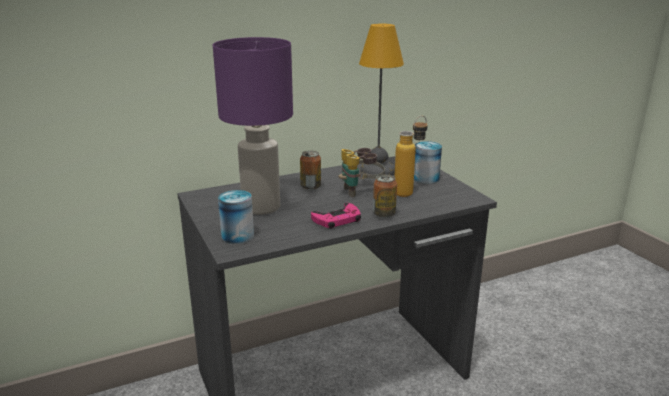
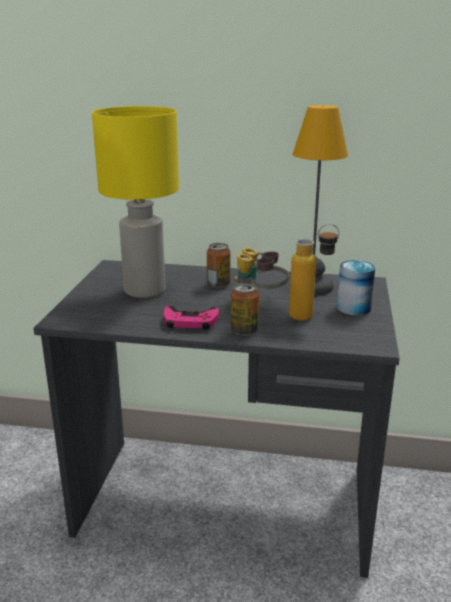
camera: 35 degrees right, 0 degrees up
(237, 236) = (85, 309): can -> none
(260, 207) = (144, 290): purple table lamp -> yellow table lamp

